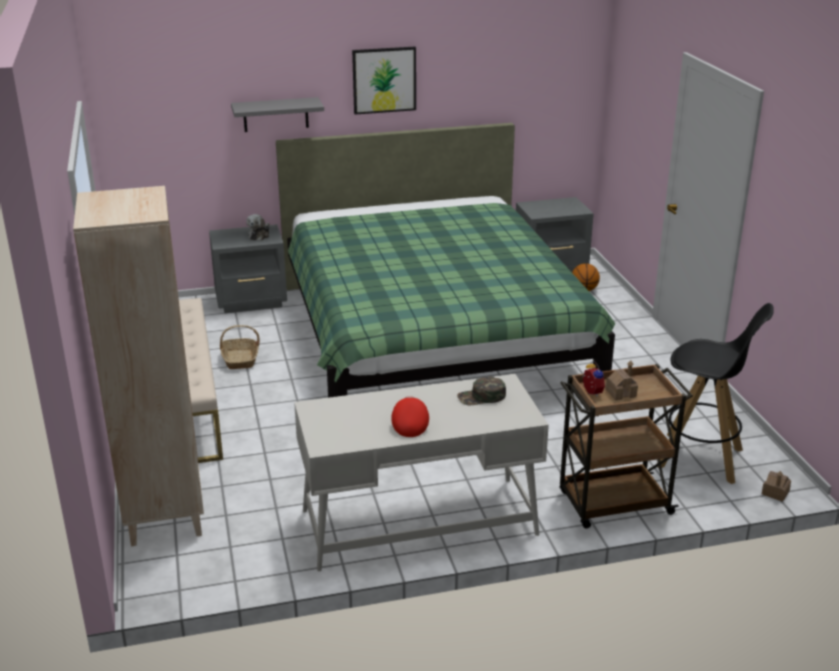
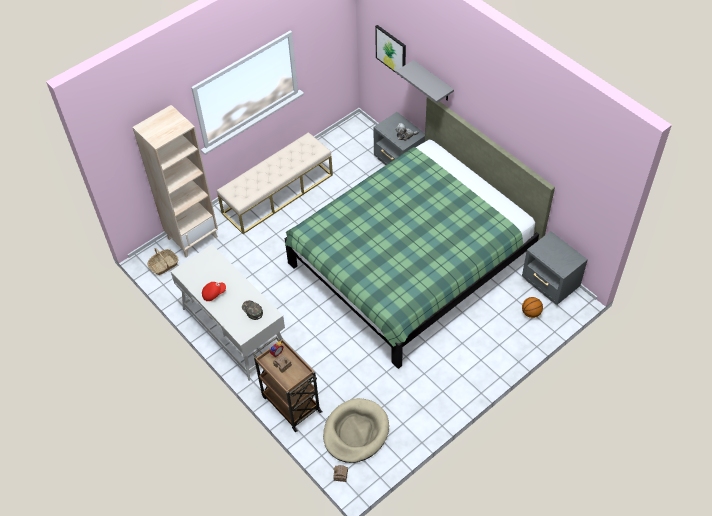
camera: 65 degrees right, 25 degrees up
(240, 359) = (333, 192): basket -> basket (164, 265)
(384, 80) = (488, 107): picture -> picture (391, 51)
(701, 458) = (355, 432): black stool -> beige dog bed

